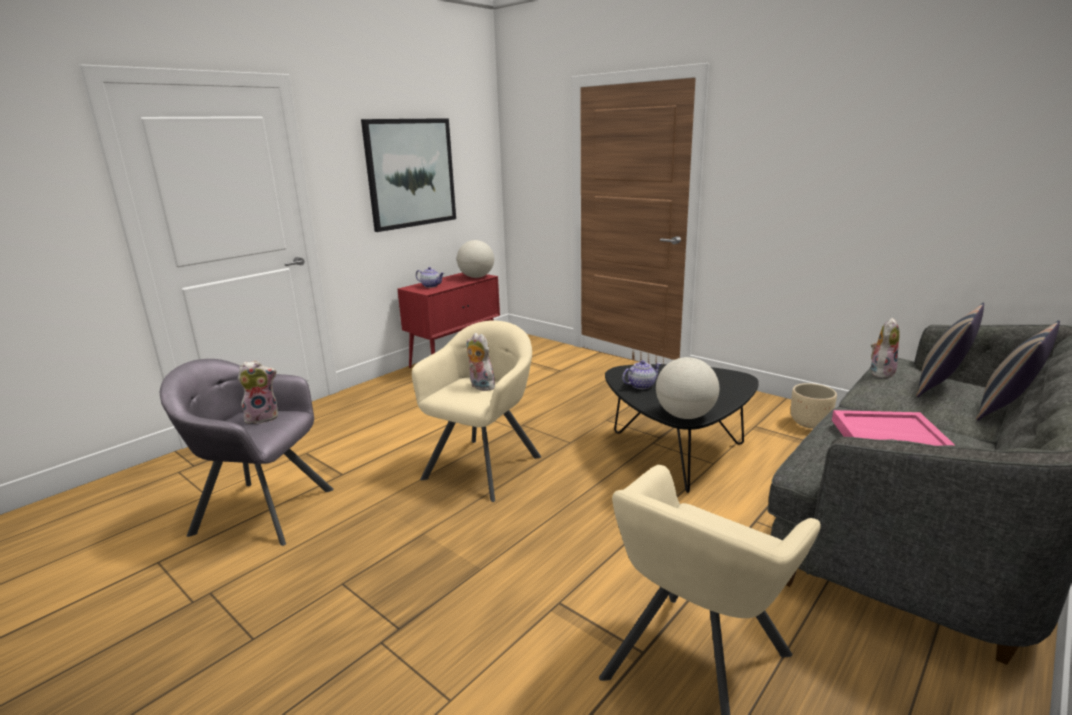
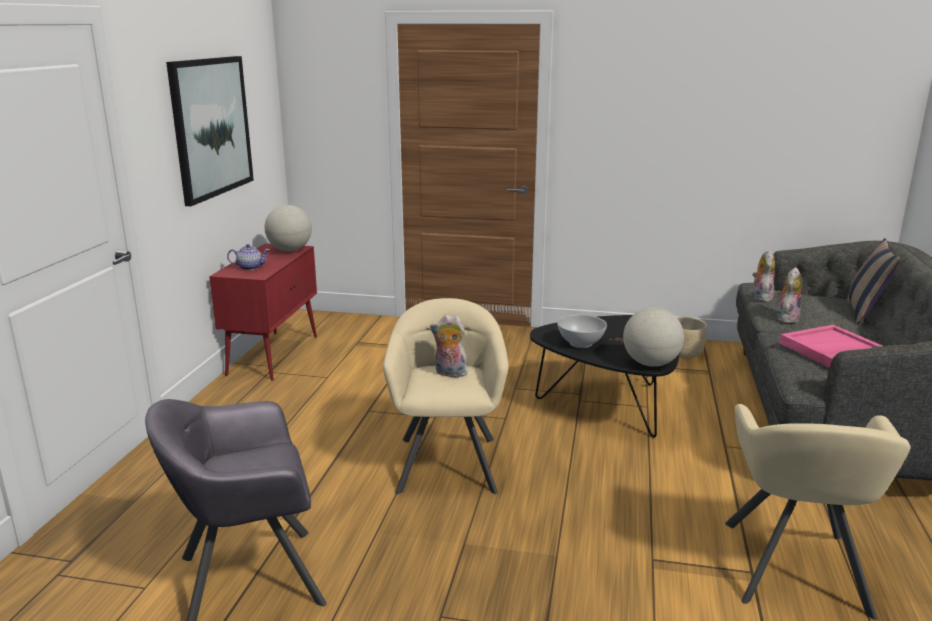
camera: 30 degrees left, 0 degrees up
(263, 417) = (250, 460): plush toy -> plush toy (786, 318)
(641, 385) = (580, 343): teapot -> white bowl
(941, 386) = (811, 302): pillow -> none

